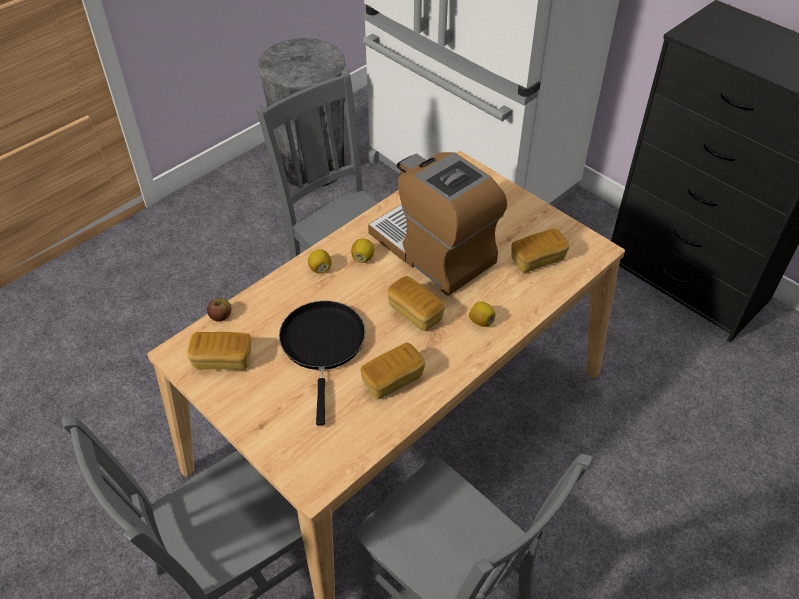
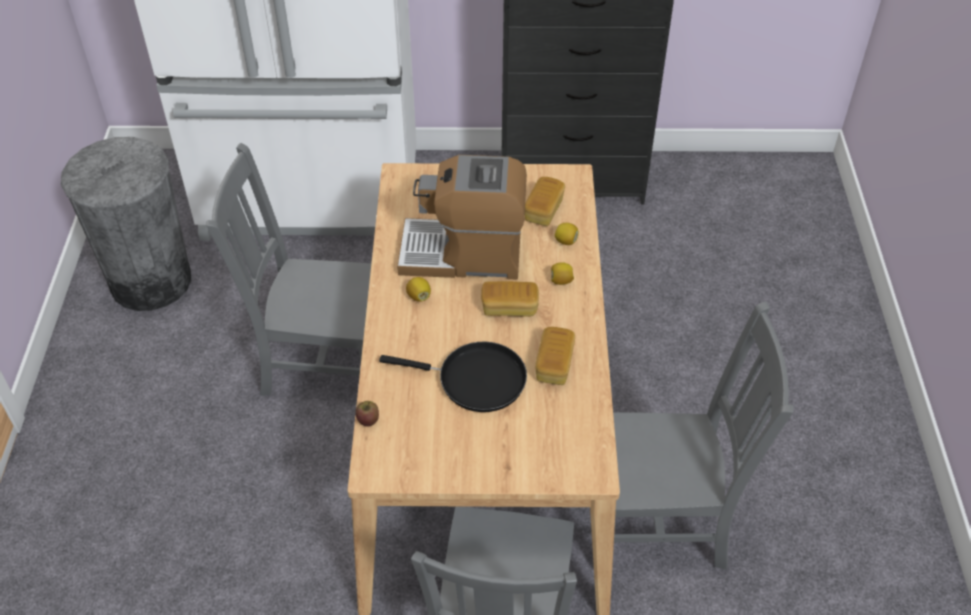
camera: 45 degrees left, 0 degrees up
(223, 359) = (415, 448): bread -> none
(320, 268) = (397, 328): lemon -> lemon (566, 241)
(323, 345) = (475, 380): black frying pan -> black frying pan turned 150 degrees clockwise

